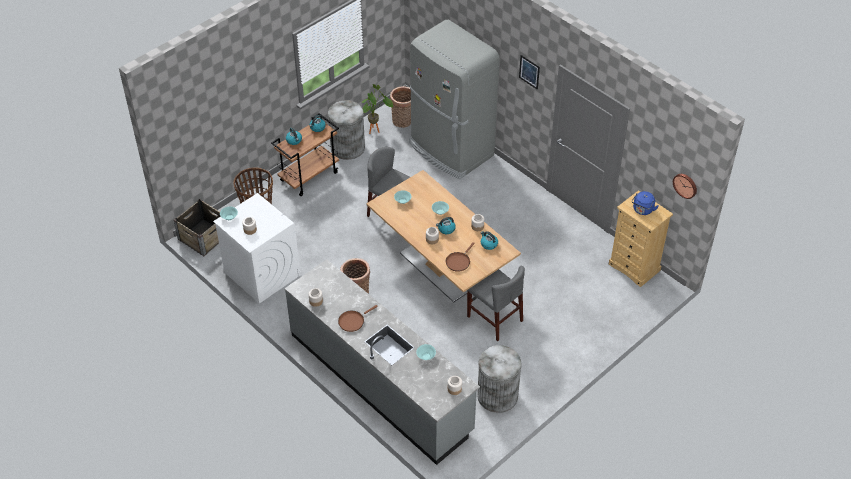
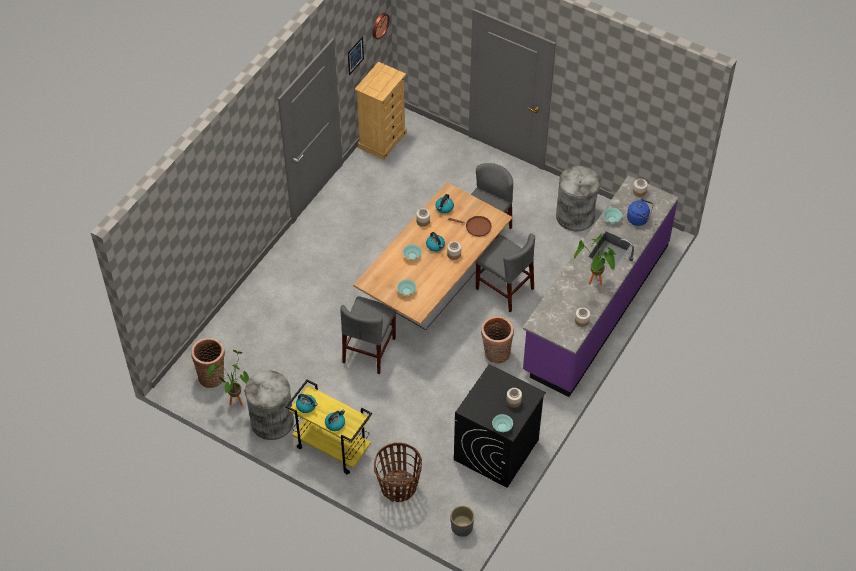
camera: 105 degrees left, 5 degrees up
(203, 237) = (462, 527): crate -> grey planter
(262, 273) = (496, 450): white washing machine -> black washing machine
(309, 176) = (331, 448): brown cart -> yellow cart
(353, 321) = (594, 284): brown frying pan -> potted plant
(381, 382) = (596, 307): grey counter -> purple counter
(426, 318) = (504, 289): none -> grey chair
(450, 150) = (252, 319): grey fridge -> none
(529, 72) = (258, 149): picture -> picture (355, 55)
(642, 210) = (381, 82): blue kettle -> blue kettle (639, 219)

